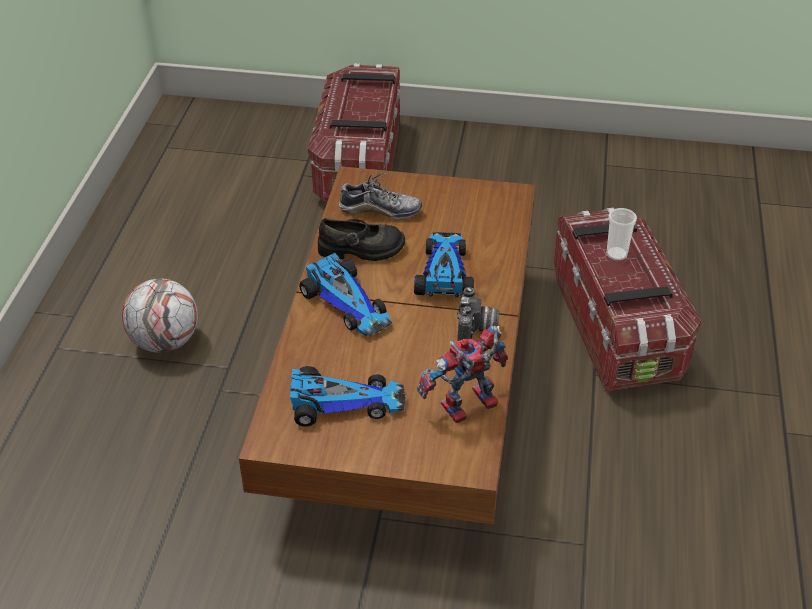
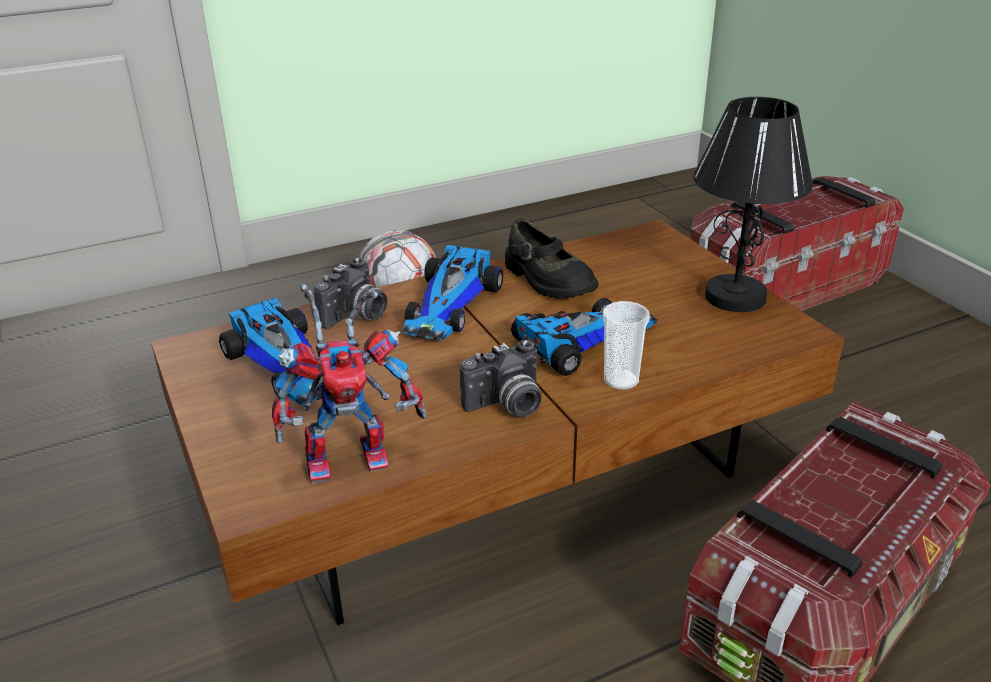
camera: 55 degrees right, 10 degrees down
(314, 348) = (356, 316): none -> camera
(380, 210) = (627, 265): shoe -> none
(460, 193) = (735, 297): none -> black table lamp
(466, 409) = (353, 455): toy robot -> toy robot turned 135 degrees clockwise
(616, 254) = (861, 482): cup -> cup (621, 380)

